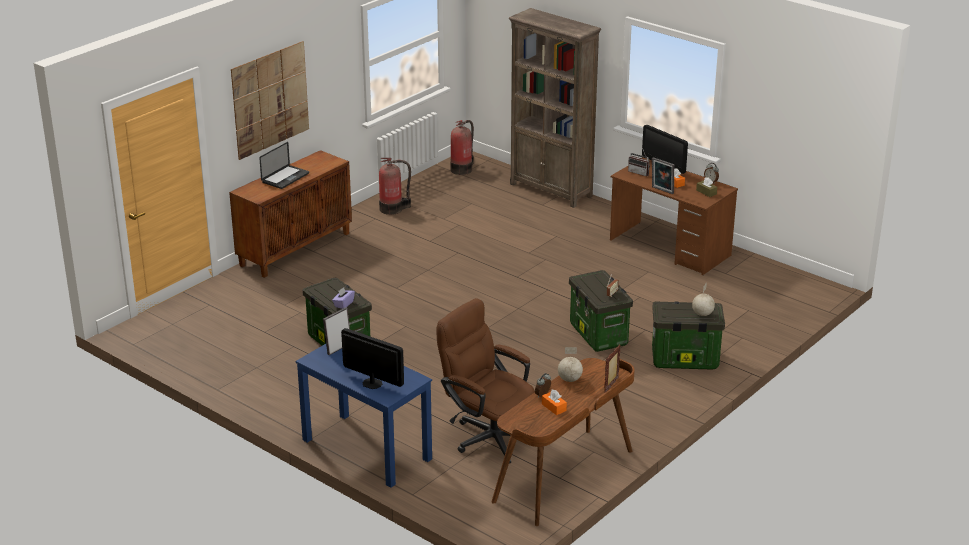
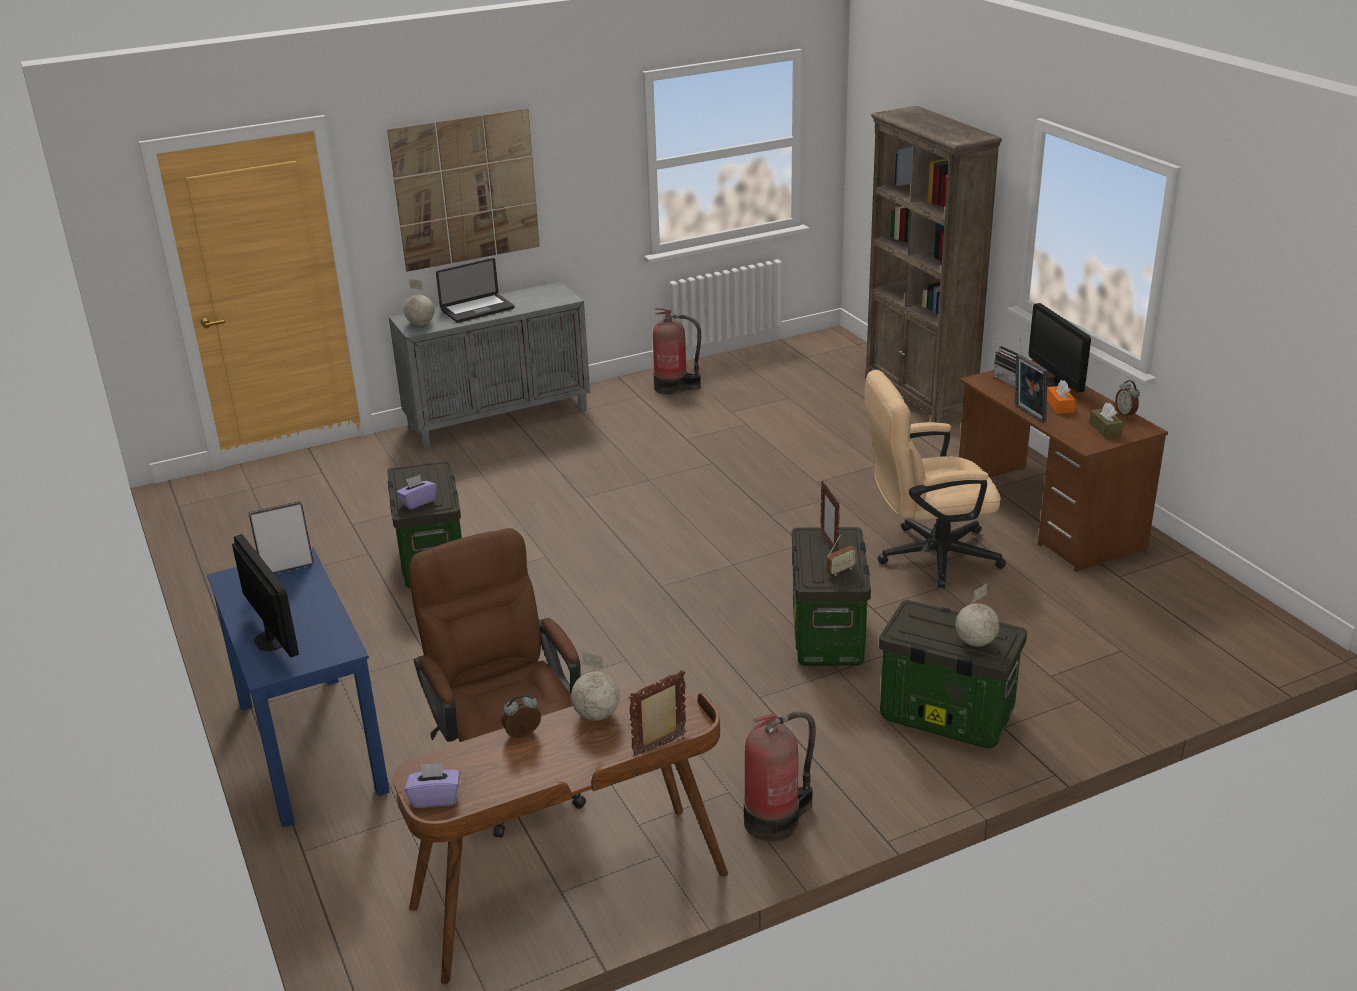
camera: 25 degrees right, 0 degrees up
(258, 194) = (421, 324): none -> globe
(295, 249) = (499, 418): brown cabinet -> grey cabinet
(462, 169) = (813, 350): fire extinguisher -> fire extinguisher (775, 820)
(528, 429) = (435, 798): none -> purple tissue box
(554, 407) = (520, 765): orange tissue box -> none
(596, 282) = (829, 545): none -> picture frame
(620, 282) = (927, 556): none -> beige office chair

